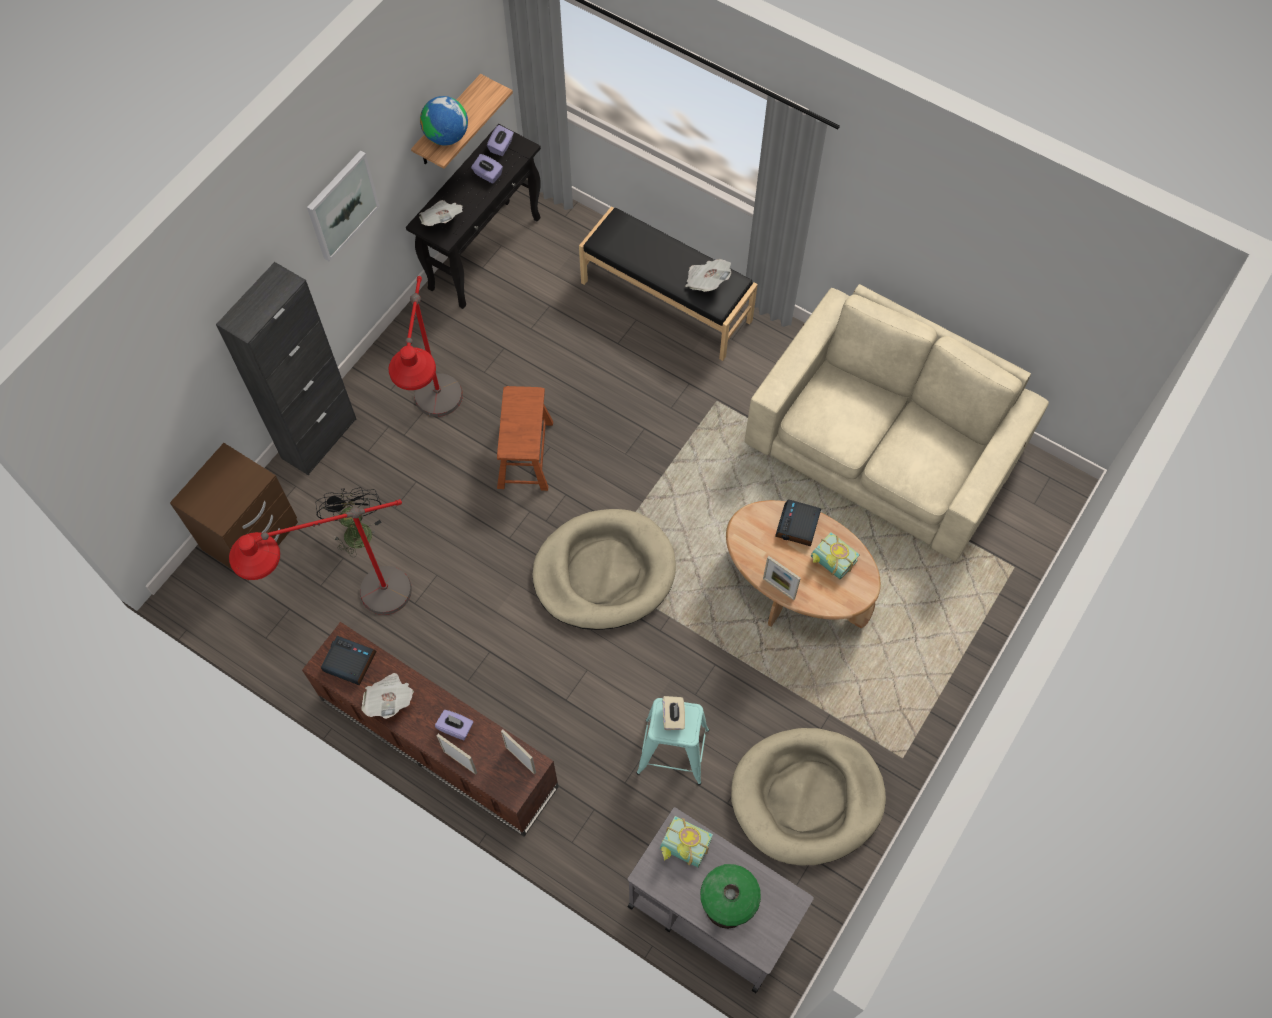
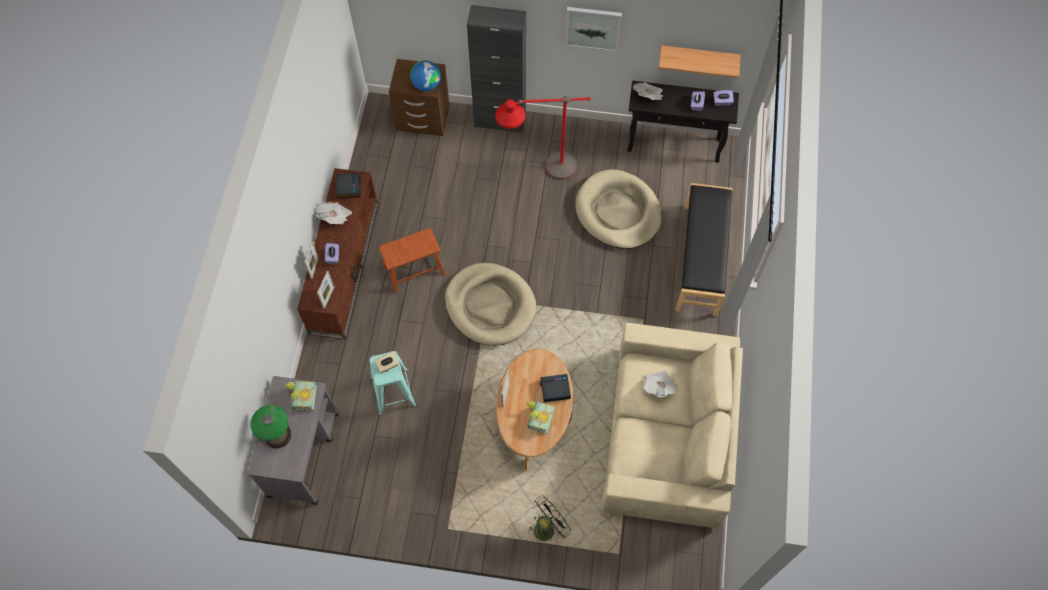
camera: 65 degrees right, 0 degrees up
(353, 610) = (403, 188): red floor lamp -> none
(355, 530) = (452, 166): black fan -> black fan (547, 527)
(447, 137) = (681, 59): globe -> globe (426, 85)
(525, 454) = (546, 229): brown stool -> brown stool (414, 269)
(707, 281) = (706, 265): newspaper -> newspaper (658, 386)
(807, 797) = (397, 480): beige dog bed -> beige dog bed (618, 212)

